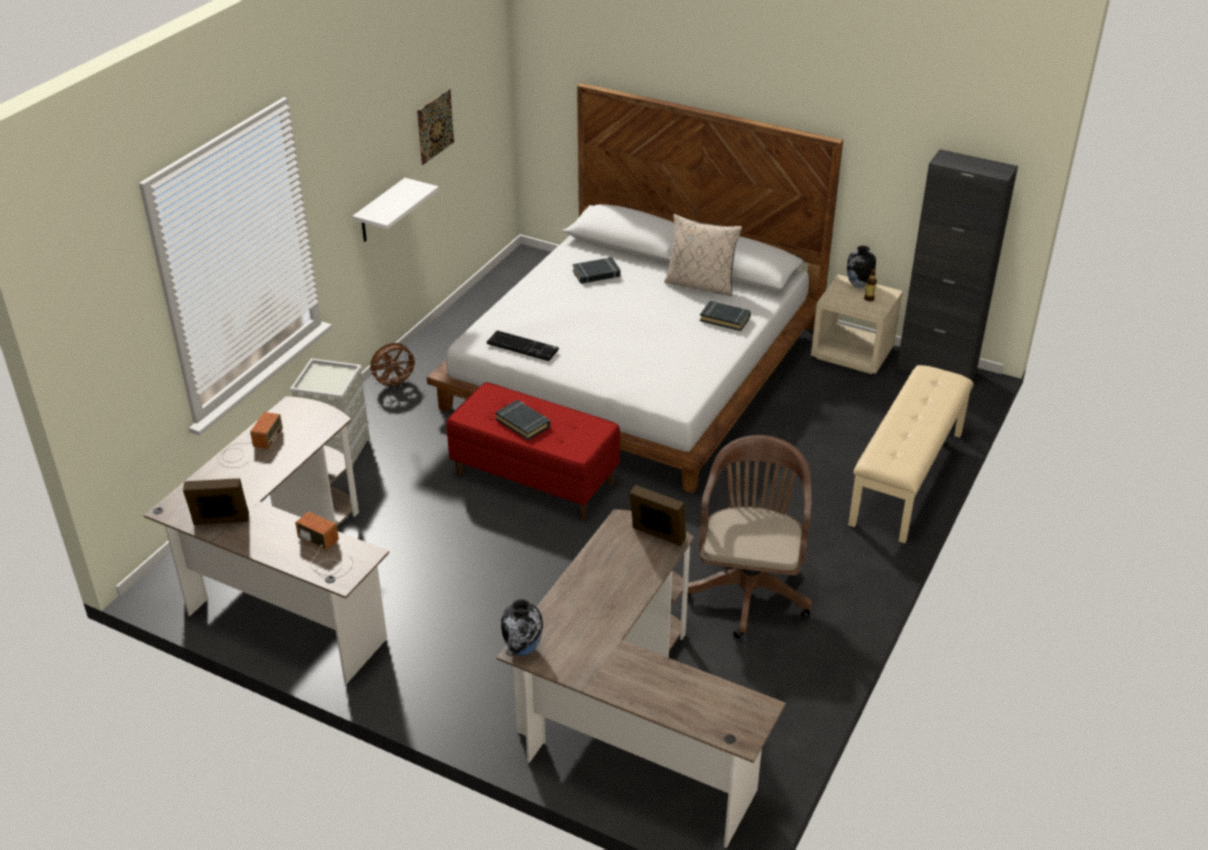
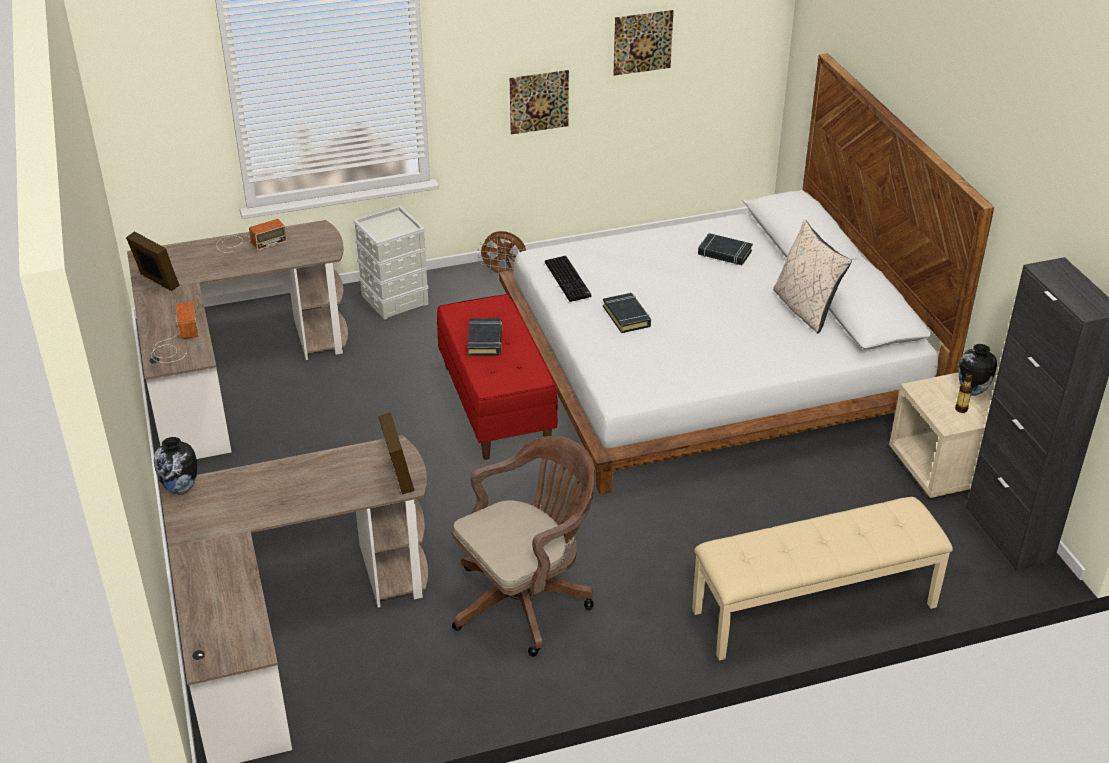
camera: 45 degrees right, 0 degrees up
(380, 211) = (539, 102): white shelf -> picture
(725, 319) = (777, 349): black book -> black book (627, 316)

